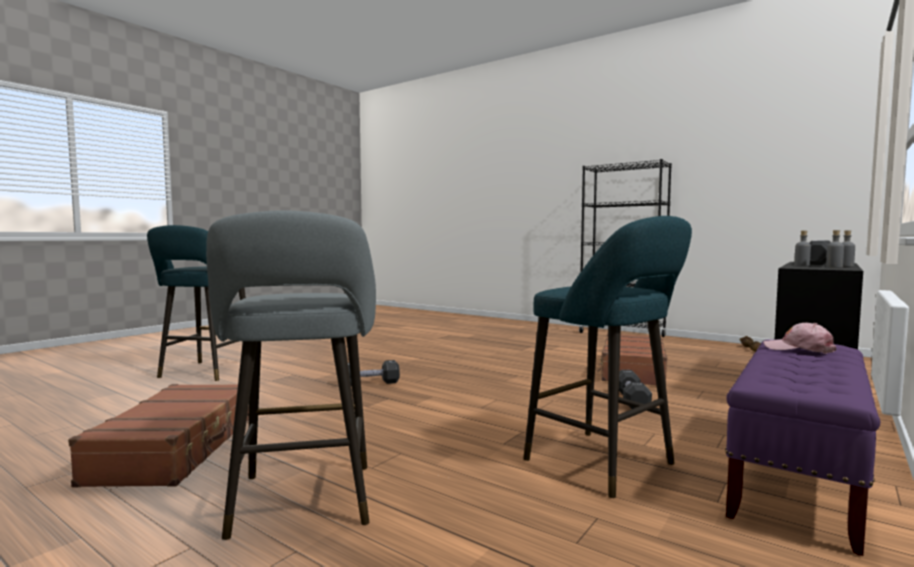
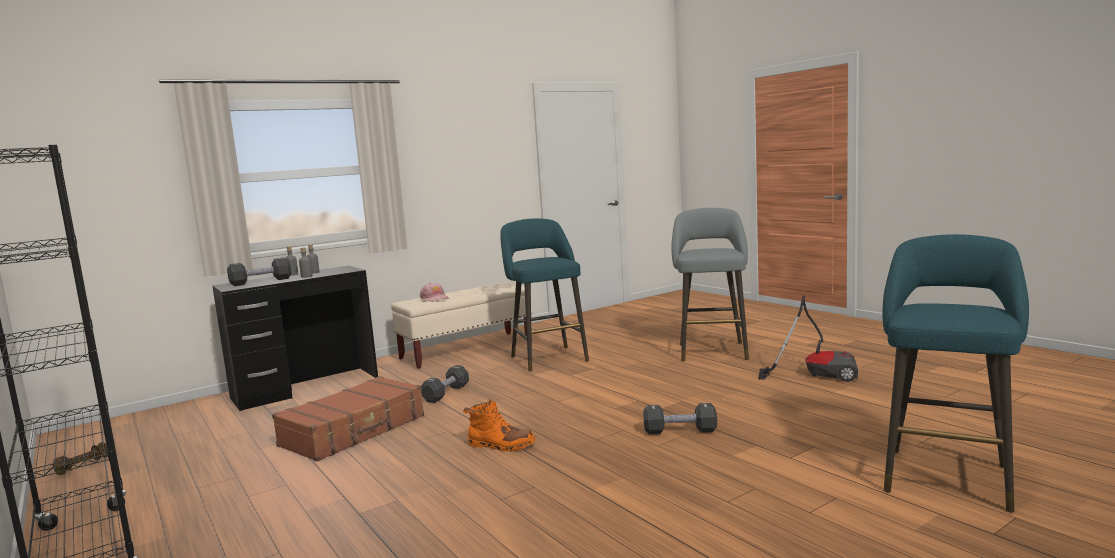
camera: 160 degrees left, 5 degrees up
(176, 449) = (816, 375): brown suitcase -> vacuum cleaner
(501, 370) = (501, 445): none -> orange boot
(798, 478) = (467, 350): purple bench -> beige bench

